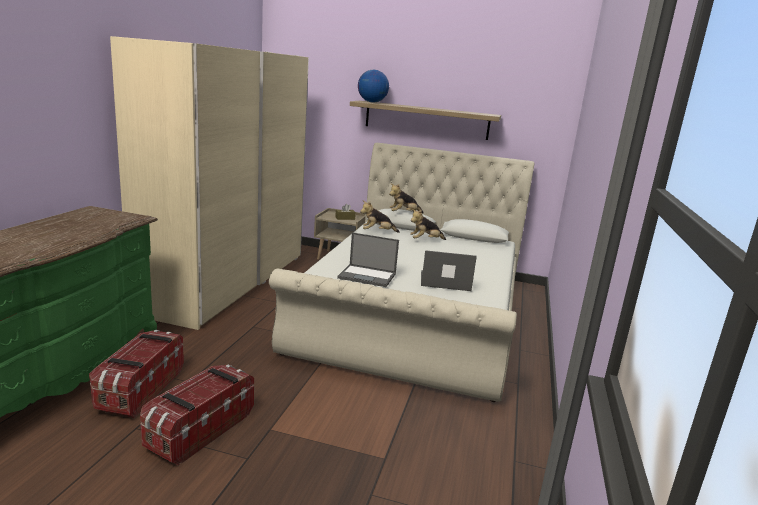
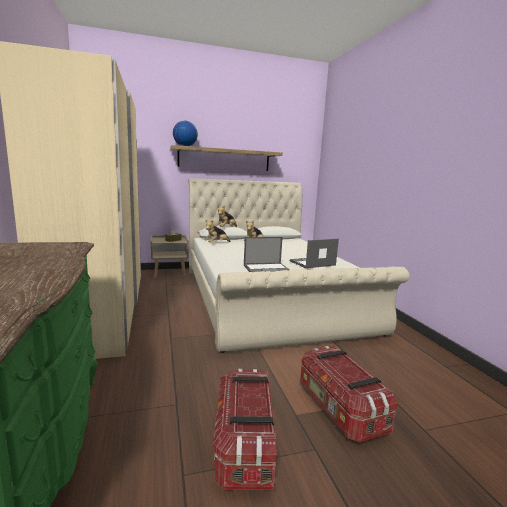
camera: 30 degrees left, 5 degrees down
(140, 389) = (137, 433): storage box -> storage box (339, 409)

